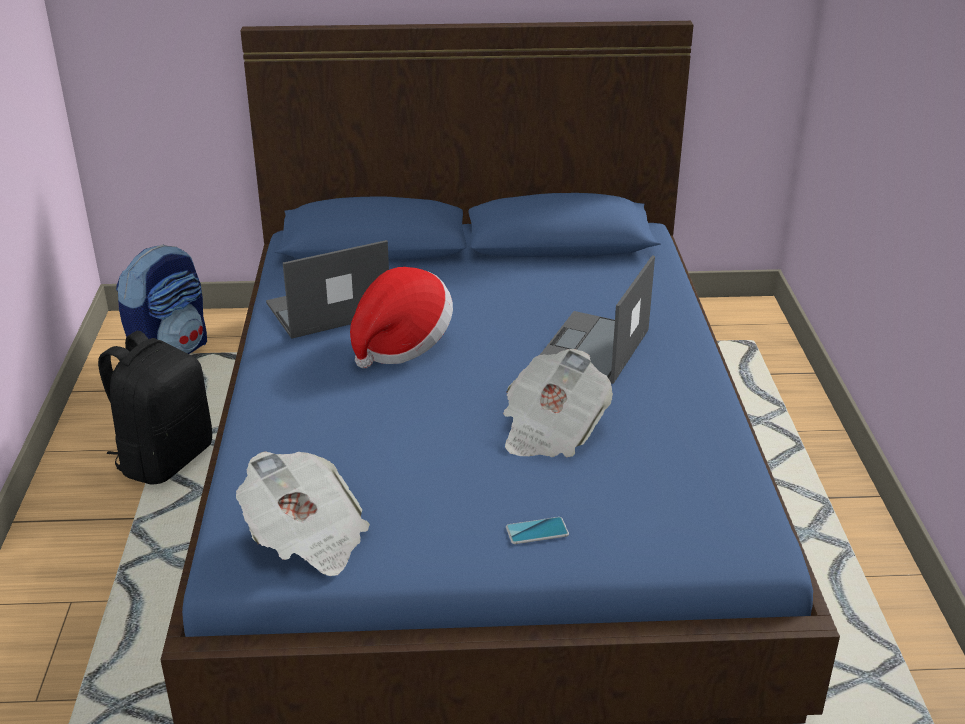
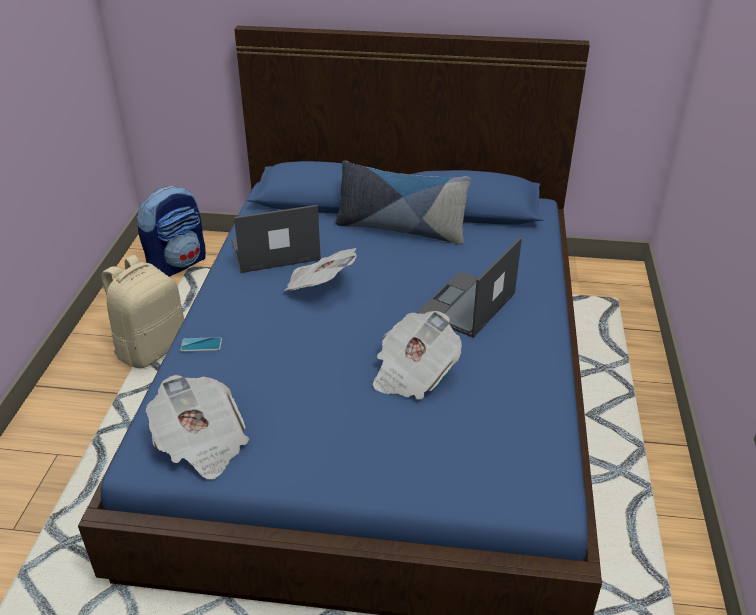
camera: 10 degrees right, 5 degrees up
(164, 459) = (151, 348): black backpack -> beige backpack
(401, 344) = (320, 286): hat -> newspaper
(482, 271) = (400, 229): none -> pillow
(537, 531) = (376, 461): phone -> phone (201, 345)

